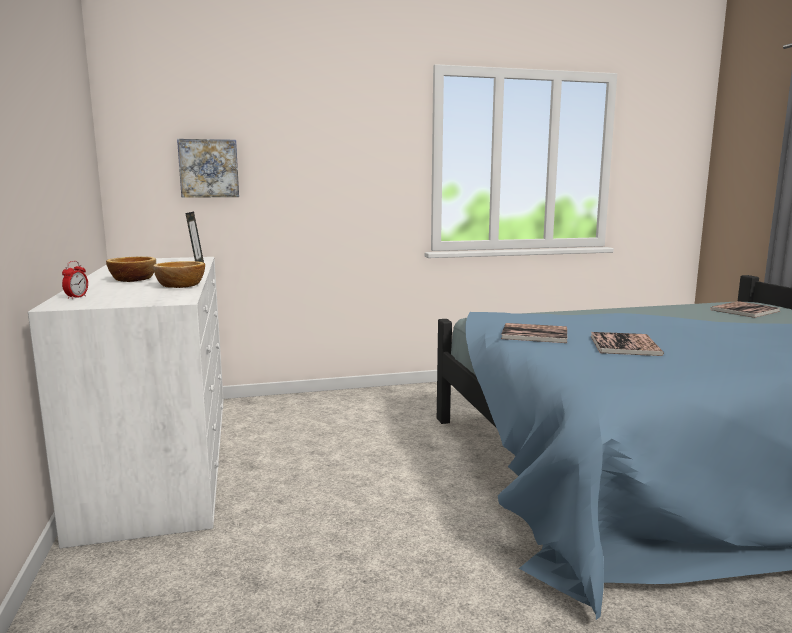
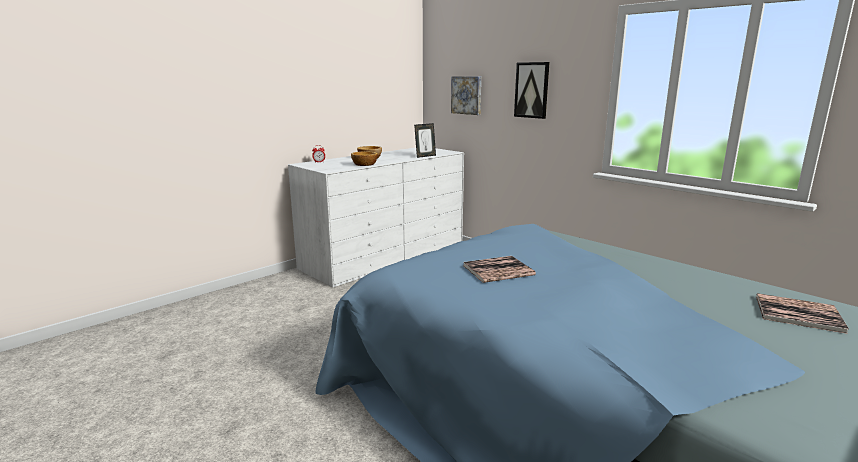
camera: 60 degrees right, 5 degrees up
(327, 159) = (532, 90): none -> picture
(534, 334) = (489, 245): book -> none

